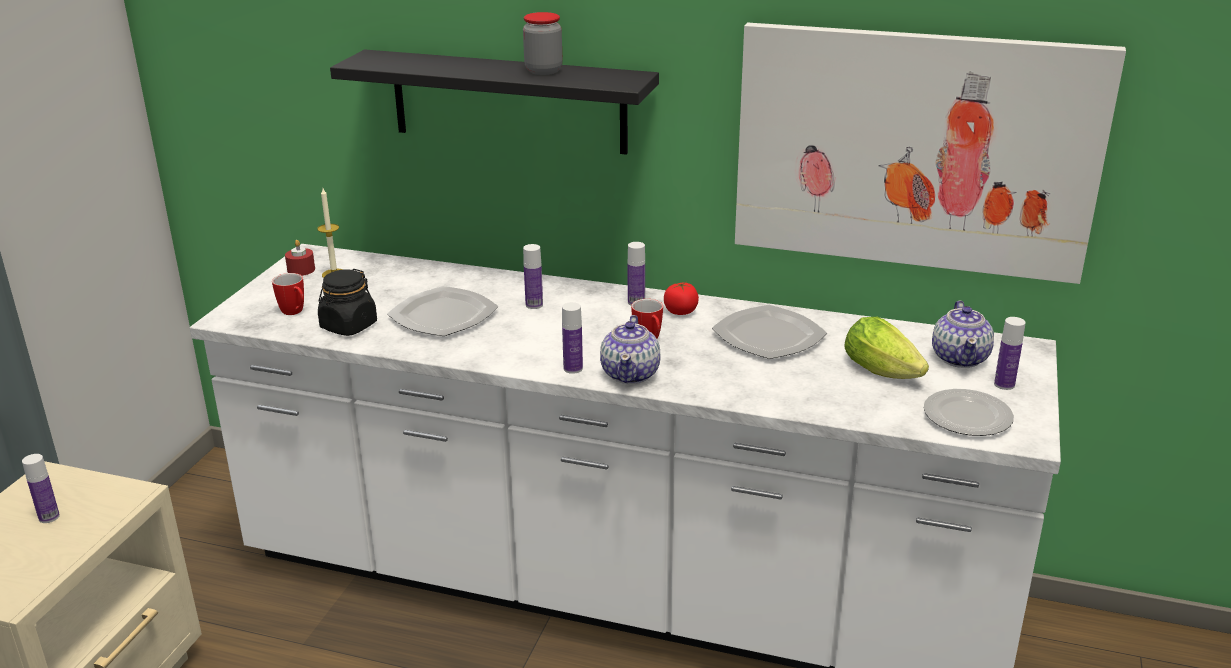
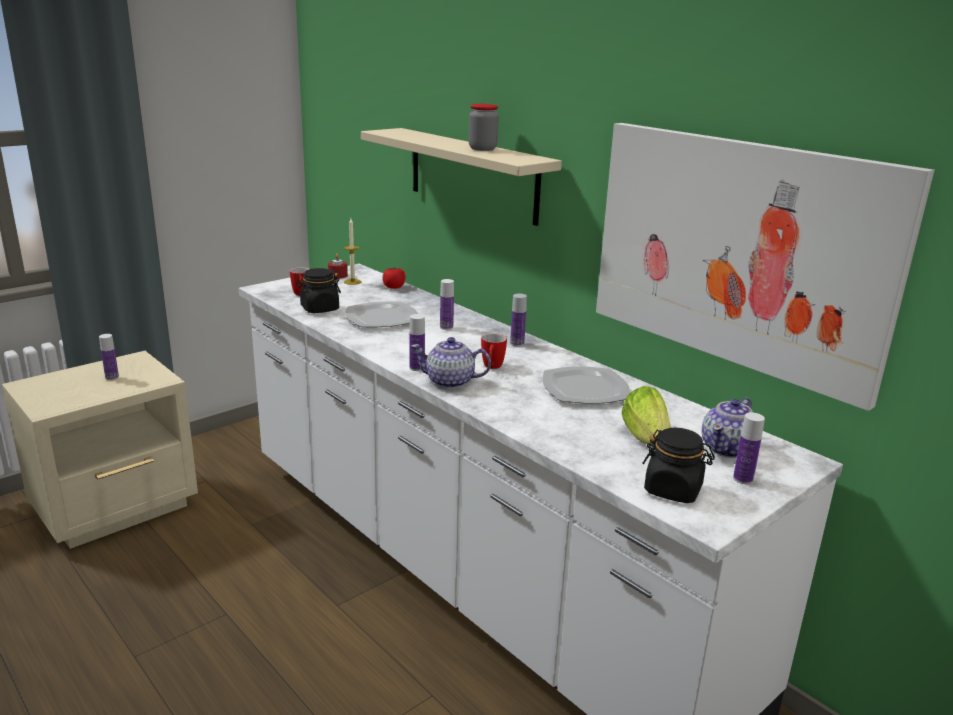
camera: 30 degrees right, 5 degrees down
(508, 101) = (472, 175): black shelf -> beige shelf
(631, 374) = (450, 382): teapot -> teapot turned 60 degrees clockwise
(681, 311) = (541, 357): tomato -> tomato (394, 287)
(966, 417) = (673, 490): plate -> black jar

